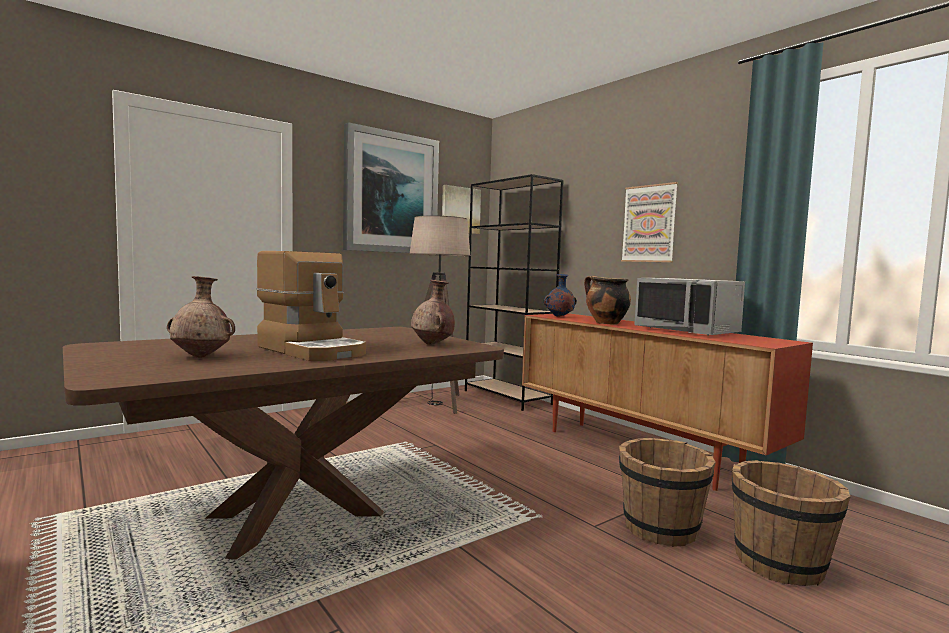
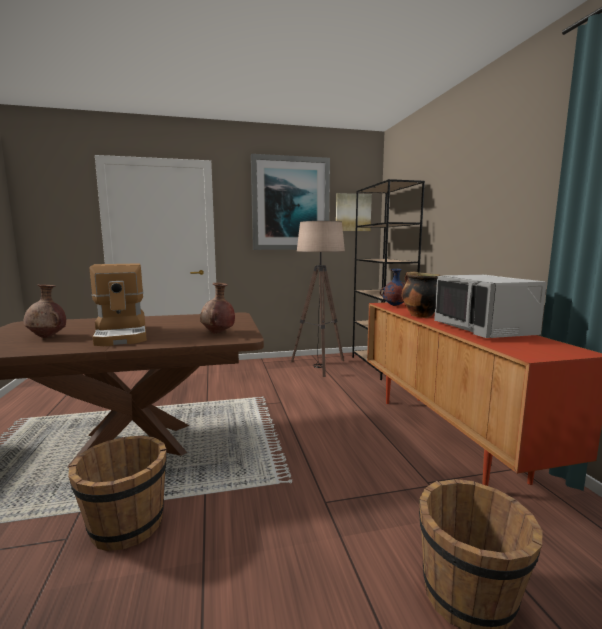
camera: 25 degrees right, 5 degrees up
(649, 223) = (485, 219): picture -> none
(660, 529) = (381, 520): brown bucket -> brown bucket (126, 526)

